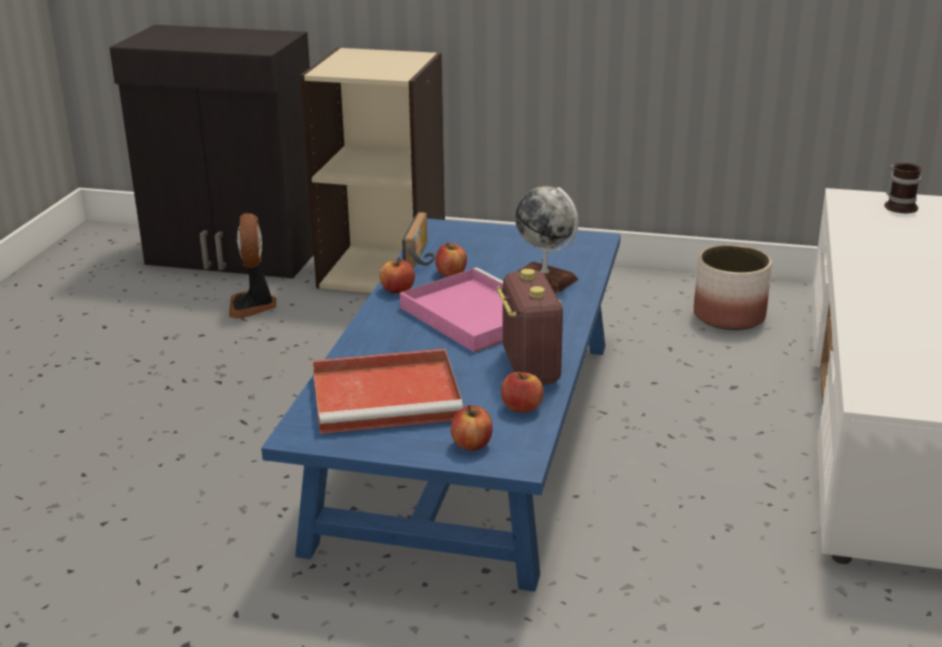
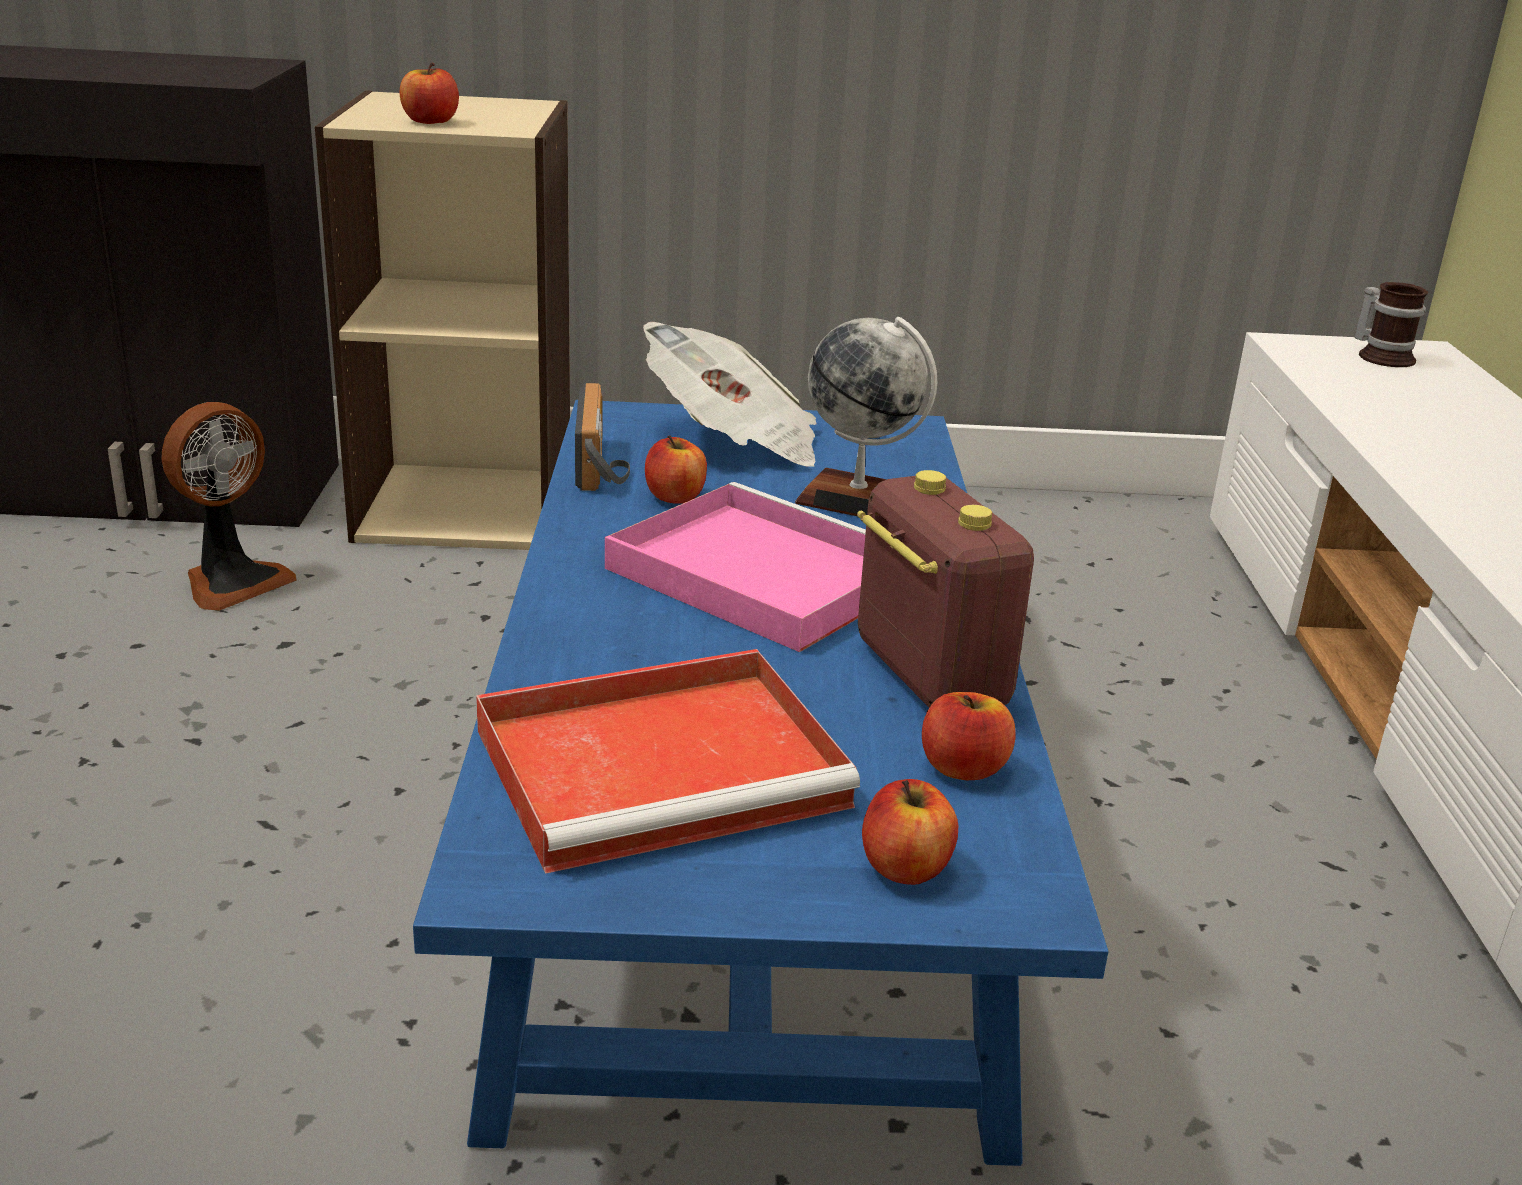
camera: 15 degrees left, 0 degrees up
(253, 306) = (232, 582): fan -> fan turned 120 degrees counterclockwise
(397, 290) = (583, 533): apple -> apple (430, 121)
(496, 245) = (734, 442): none -> newspaper
(728, 316) = (1091, 557): planter -> none

